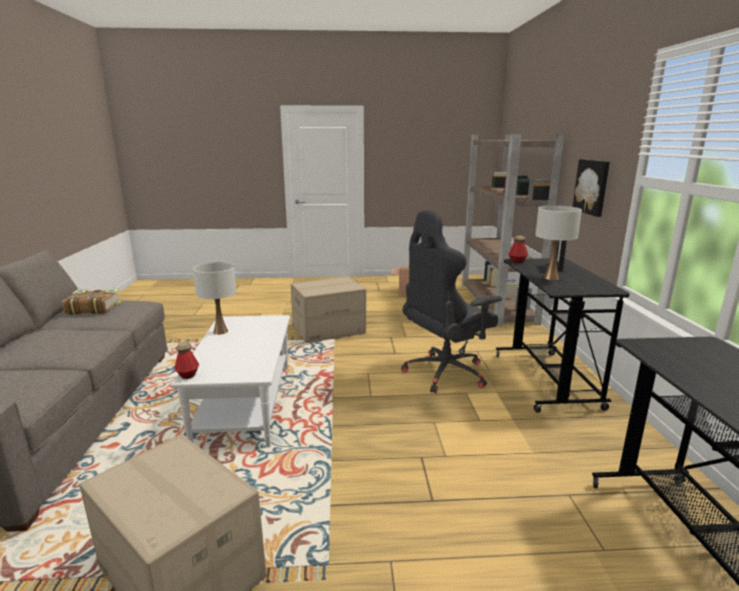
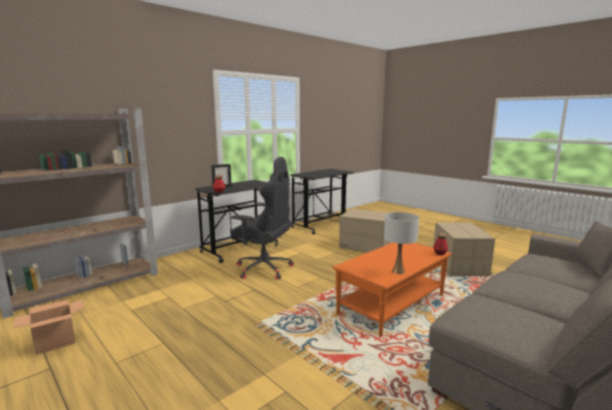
camera: 130 degrees left, 5 degrees down
(93, 308) = (519, 324): book -> none
(245, 403) = (391, 305): white coffee table -> orange coffee table
(328, 330) = (241, 335): cardboard box -> cardboard box (365, 246)
(550, 277) = (247, 186): white table lamp -> none
(592, 187) = (177, 142): picture -> none

